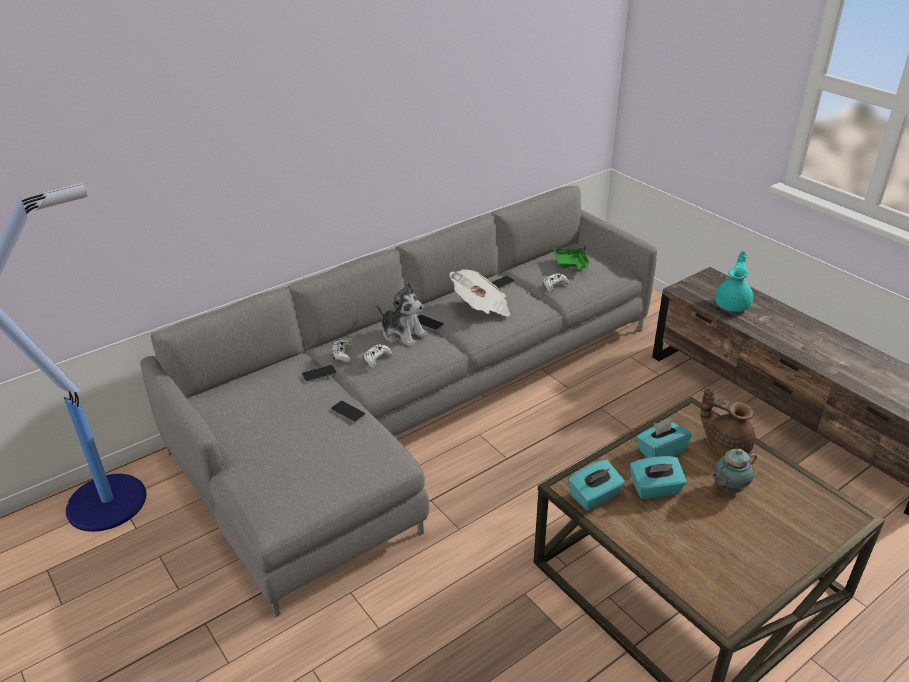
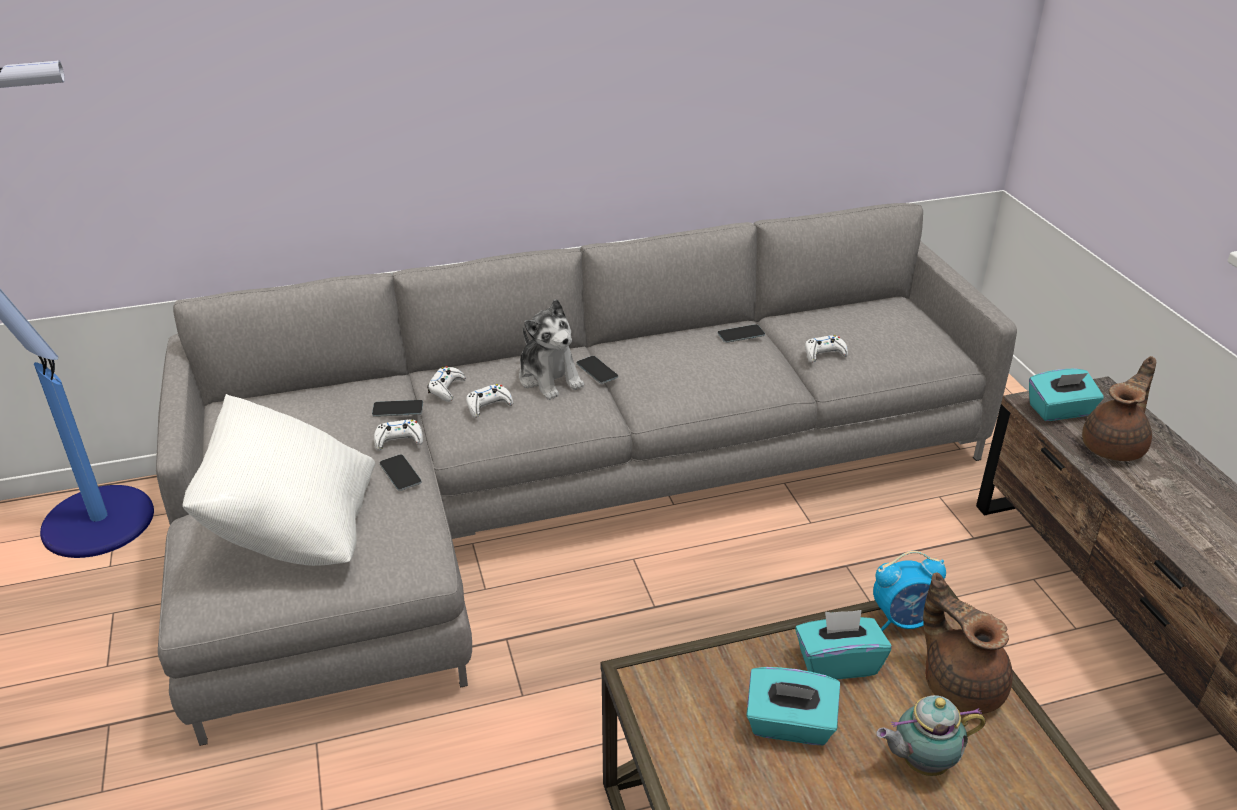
camera: 20 degrees right, 0 degrees up
(305, 461) = (294, 529): none -> white pillow
(333, 392) = (398, 440): none -> white game controller
(481, 307) = (688, 364): newspaper -> none
(571, 264) = (870, 327): green tray -> none
(594, 496) = (679, 708): turquoise tissue box -> turquoise tissue box (1060, 411)
(680, 420) = (904, 620): none -> alarm clock
(733, 304) = (1115, 446): turquoise teapot -> brown teapot

